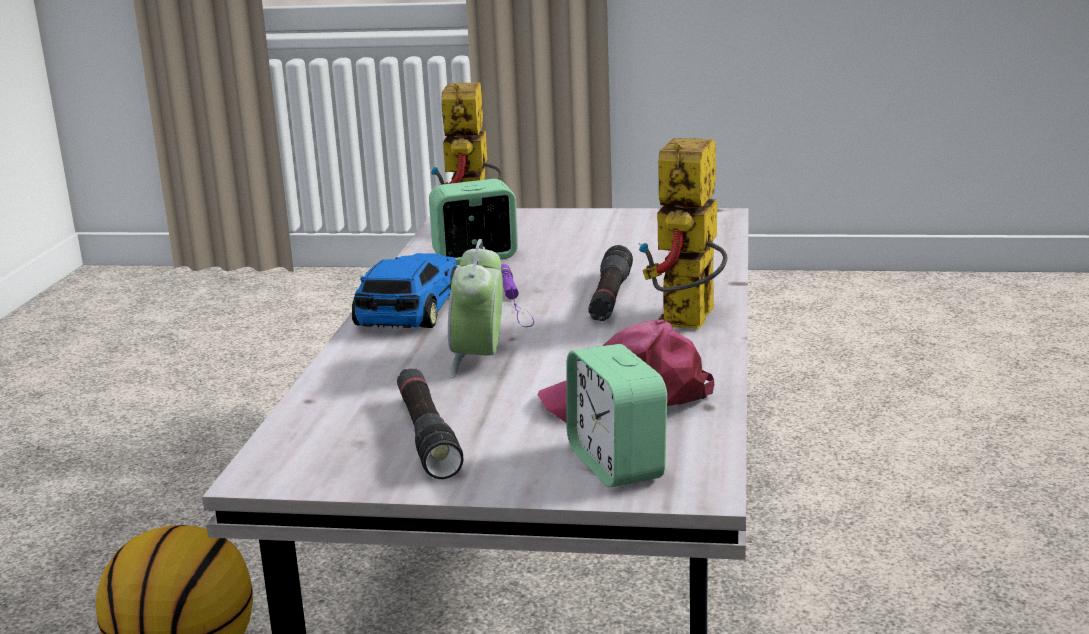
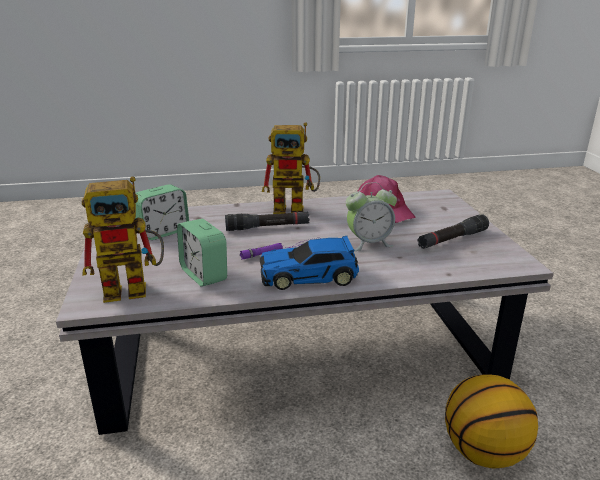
camera: 110 degrees left, 5 degrees up
(616, 464) = (438, 206): alarm clock -> alarm clock (163, 232)

